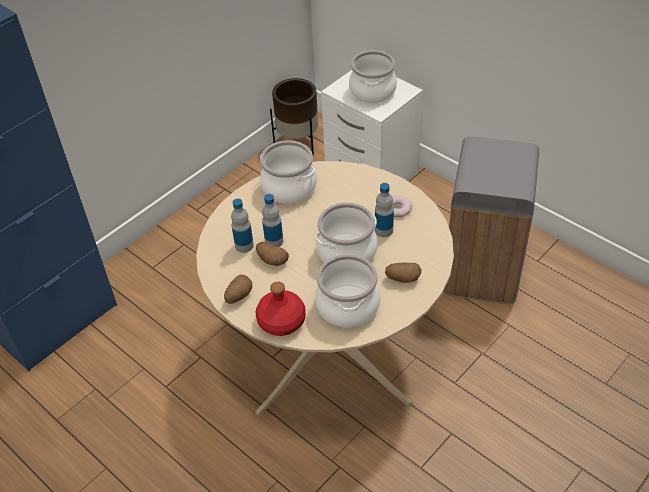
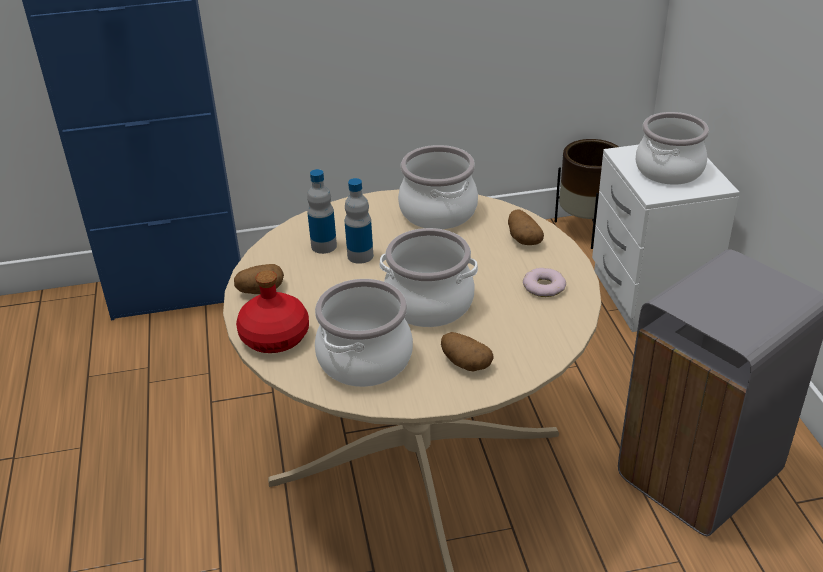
camera: 35 degrees right, 10 degrees down
(271, 260) = (336, 273): potato -> potato (523, 239)
(384, 230) = (500, 301): bottle -> none

